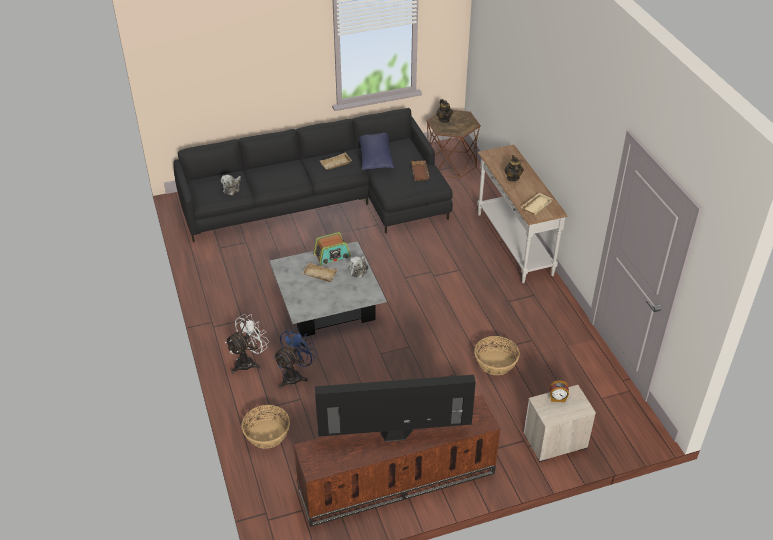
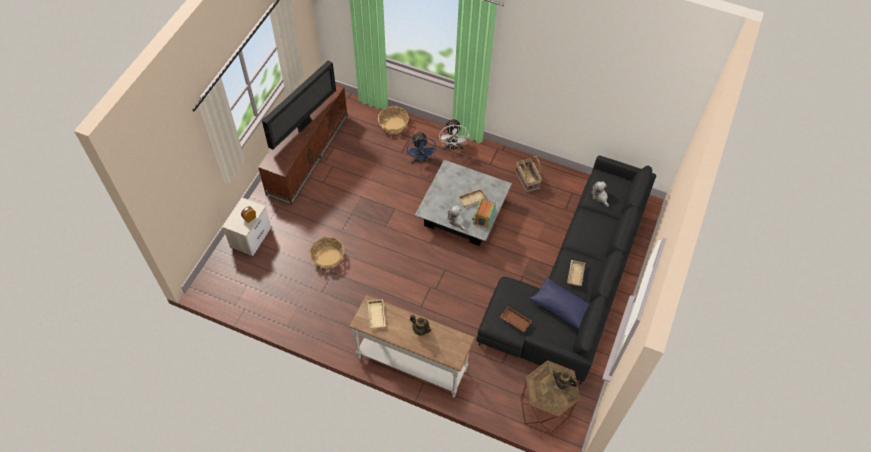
camera: 130 degrees right, 15 degrees up
(235, 283) = (527, 180): none -> basket

